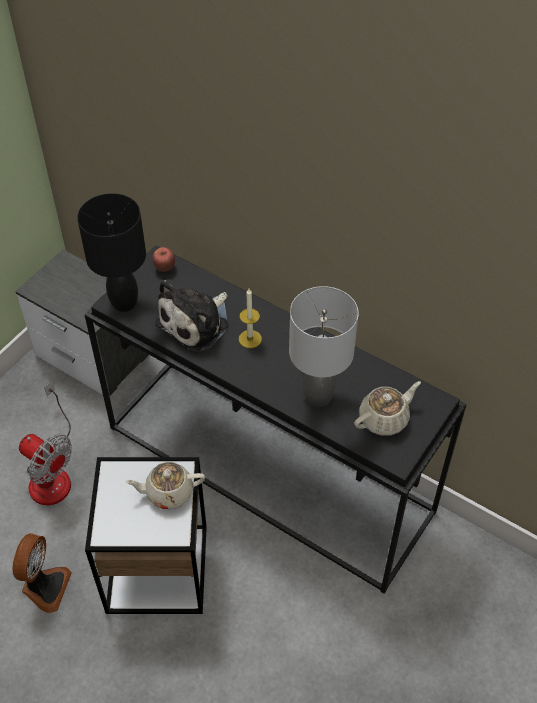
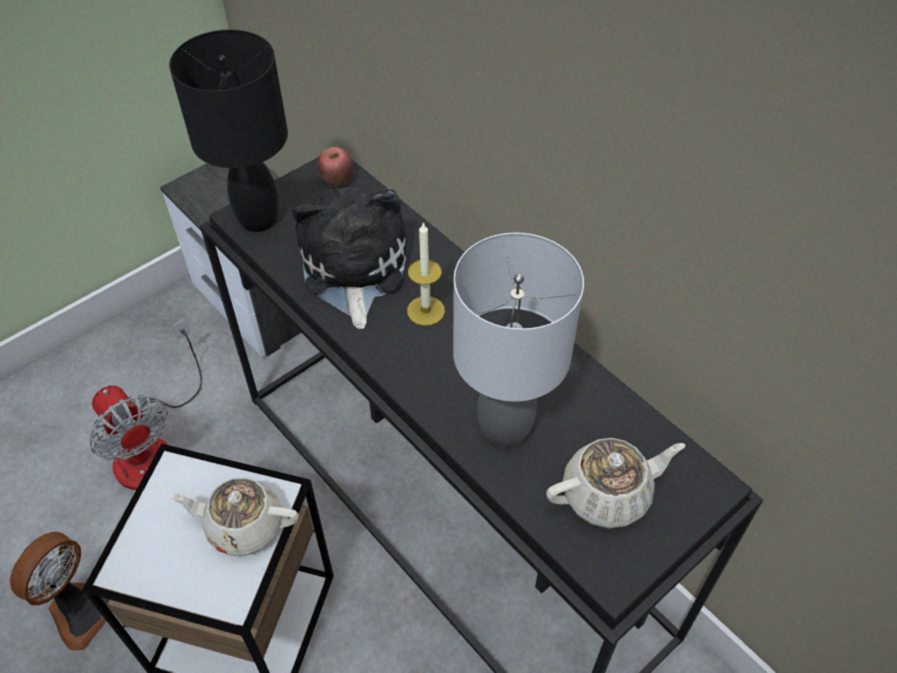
camera: 15 degrees right, 0 degrees up
(196, 323) = (352, 269): plush toy -> plush toy turned 120 degrees clockwise

